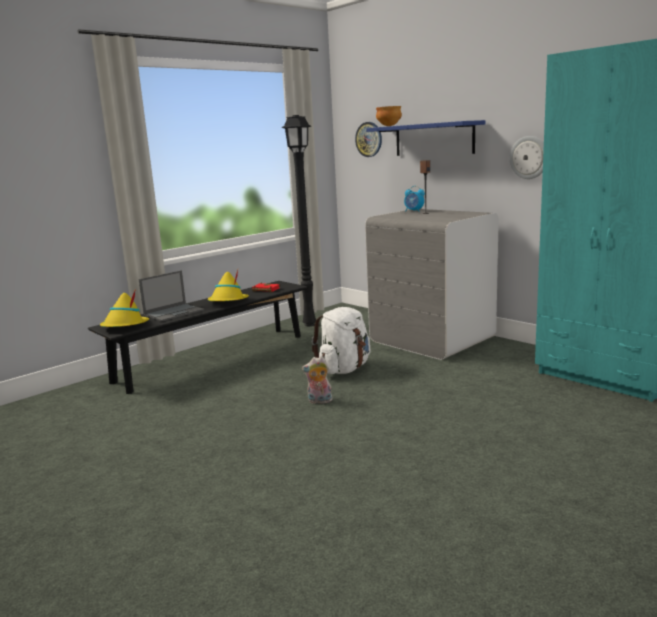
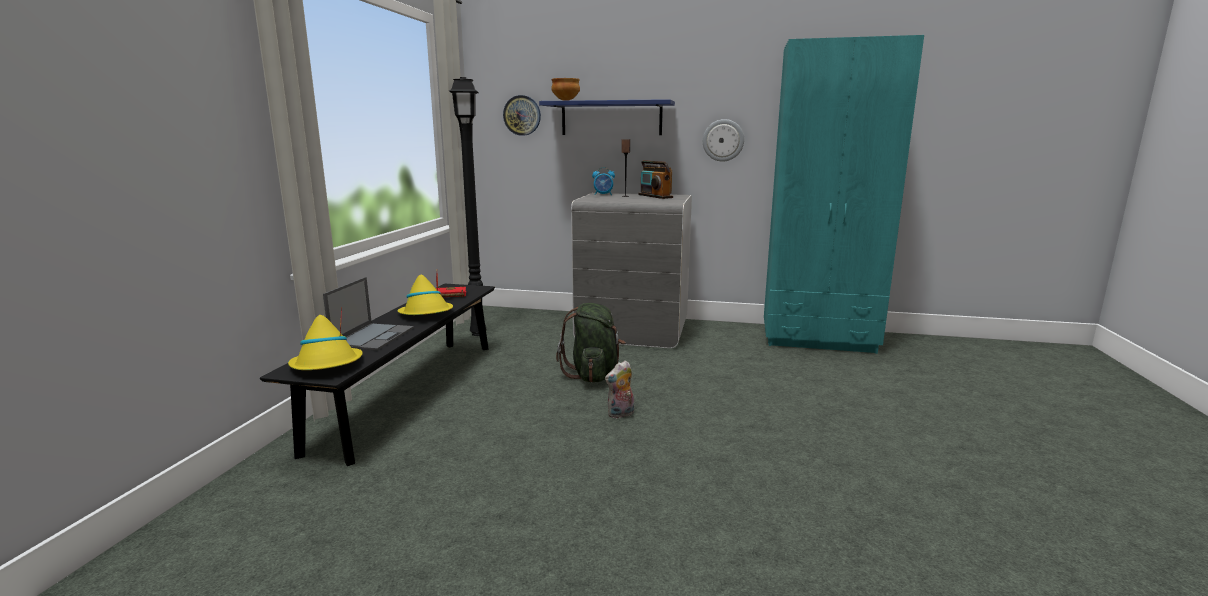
camera: 35 degrees left, 0 degrees up
(344, 369) = (593, 375): white backpack -> green backpack
(452, 214) = (655, 196): none -> radio

